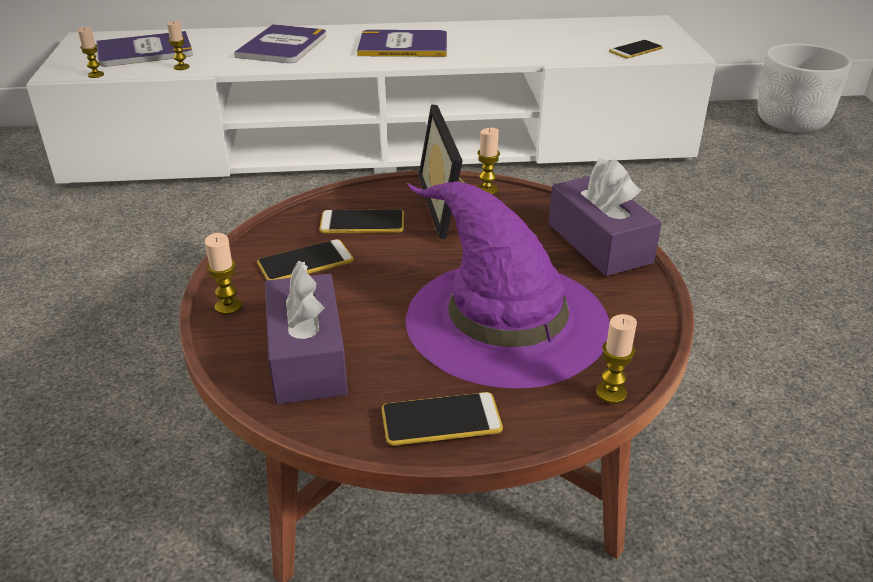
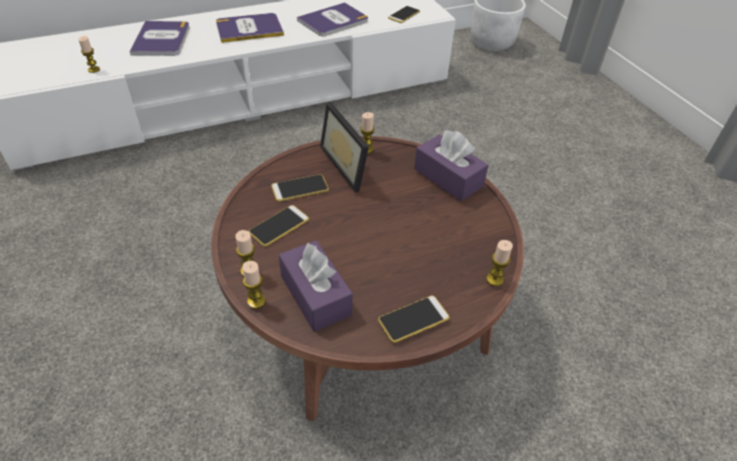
camera: 20 degrees left, 10 degrees up
(95, 75) = (28, 86): candle -> candle (256, 301)
(145, 51) = (55, 57): book -> book (333, 21)
(503, 319) = (416, 242): purple hat -> none

